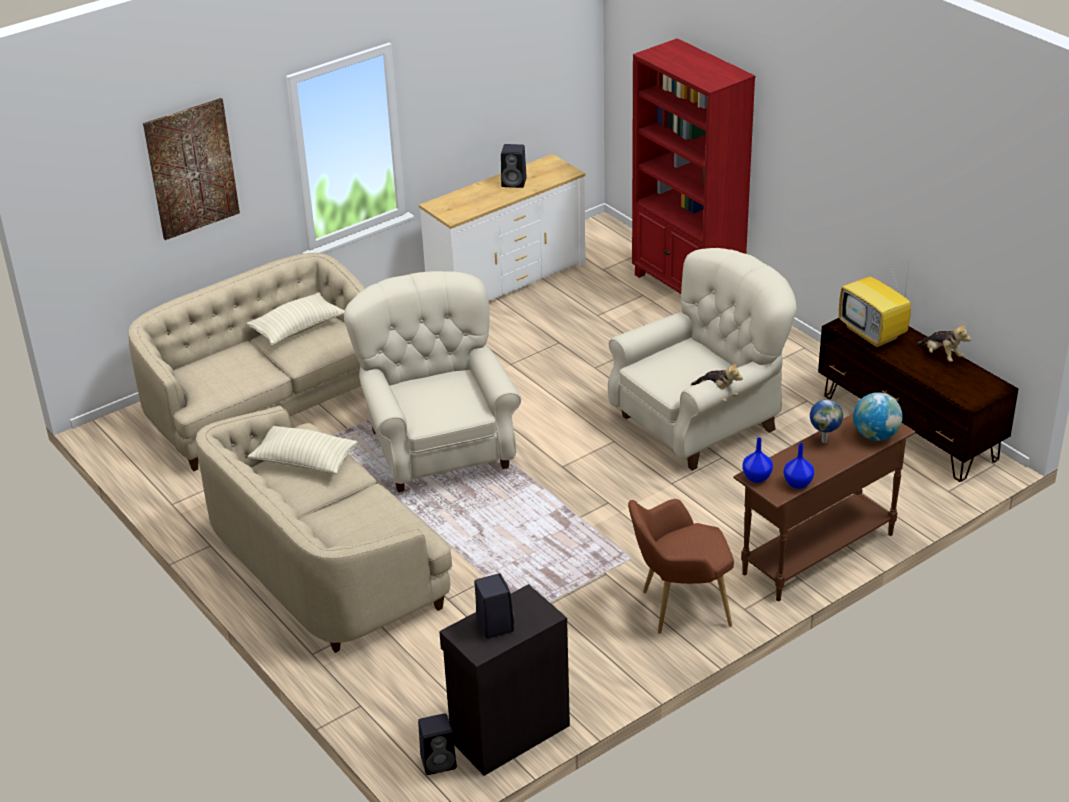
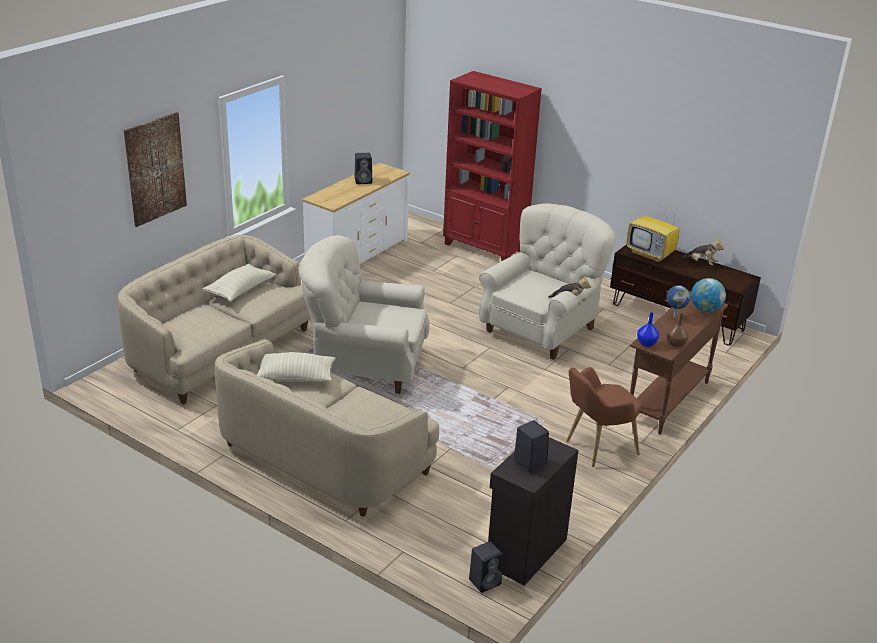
camera: 20 degrees left, 5 degrees down
(437, 446) = (365, 365): beige armchair -> beige armchair turned 45 degrees counterclockwise
(798, 483) = (676, 344): blue vase -> brown vase

